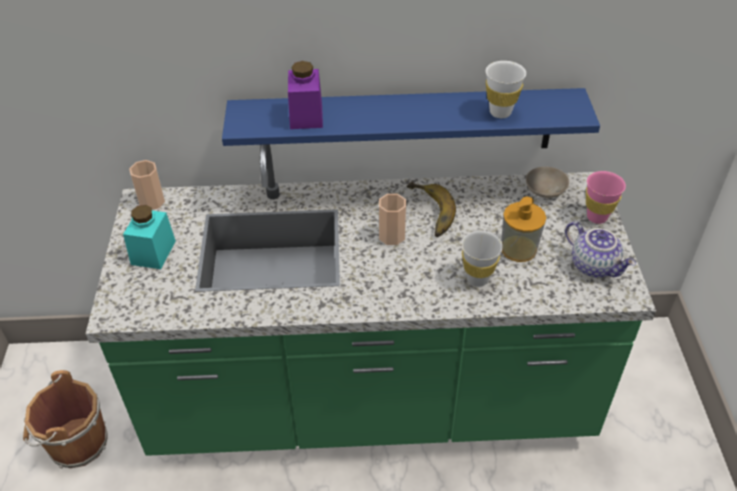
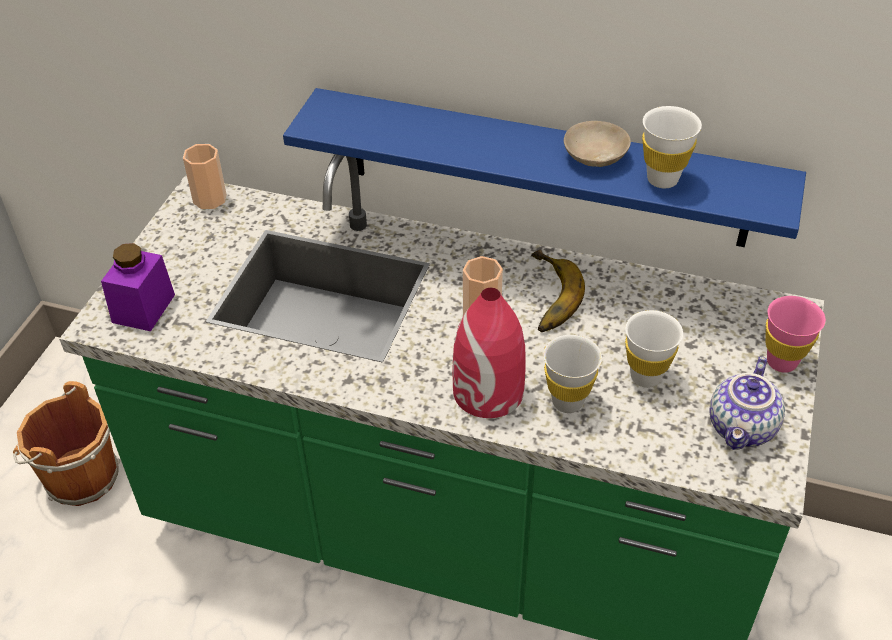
camera: 20 degrees right, 0 degrees up
(153, 252) = (181, 261): turquoise jar -> none
(306, 116) = (401, 128): purple jar -> purple jar (143, 308)
(422, 286) = (488, 392): none -> red vase
(518, 249) = (645, 377): soap dispenser -> white cup
(545, 189) = (725, 305): beige bowl -> beige bowl (595, 155)
(594, 266) = (743, 429): teapot -> teapot turned 45 degrees clockwise

